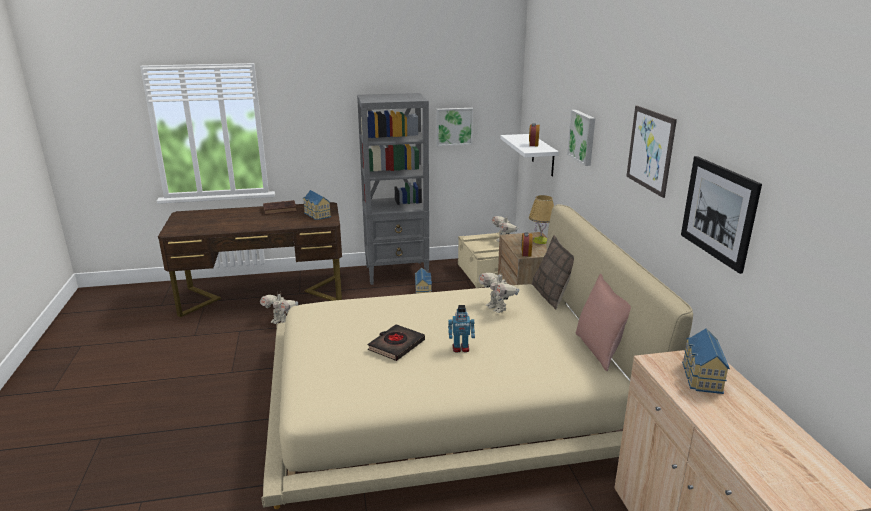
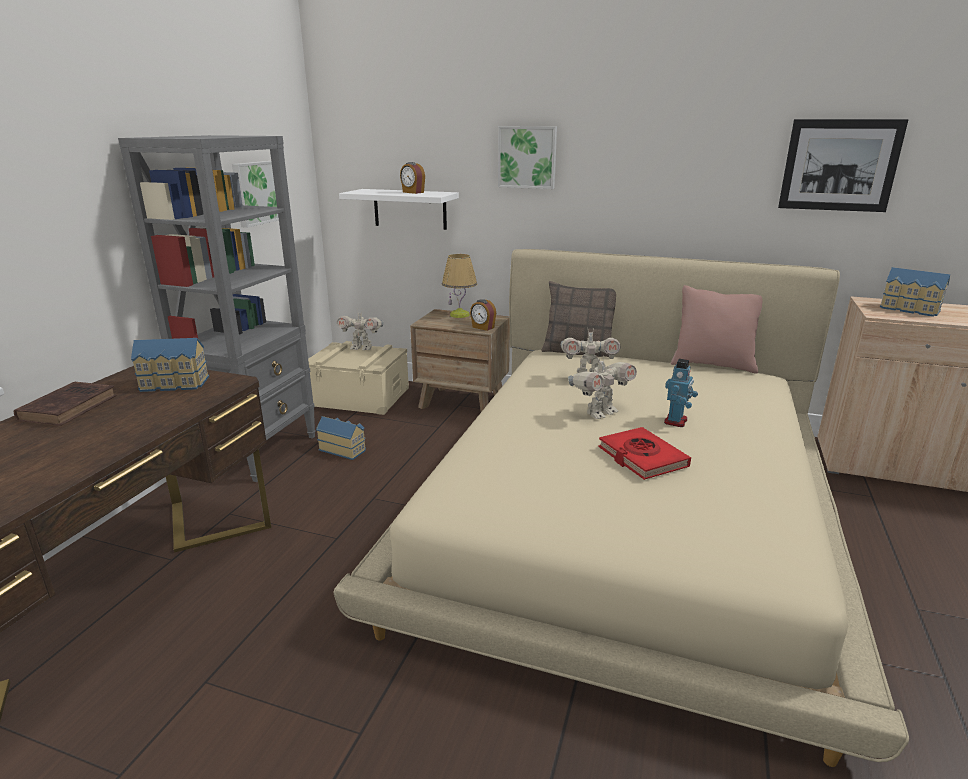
camera: 60 degrees left, 0 degrees up
(281, 322) = (246, 610): toy robot -> toy robot (599, 413)
(396, 345) = (642, 458): black book -> red book
(650, 150) = (698, 135): picture -> none

